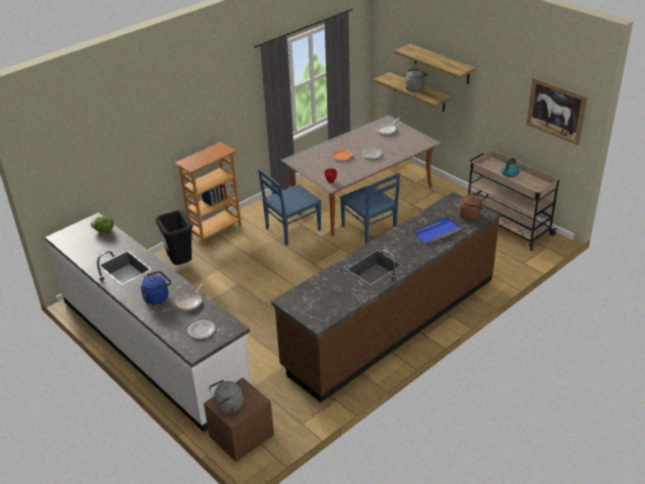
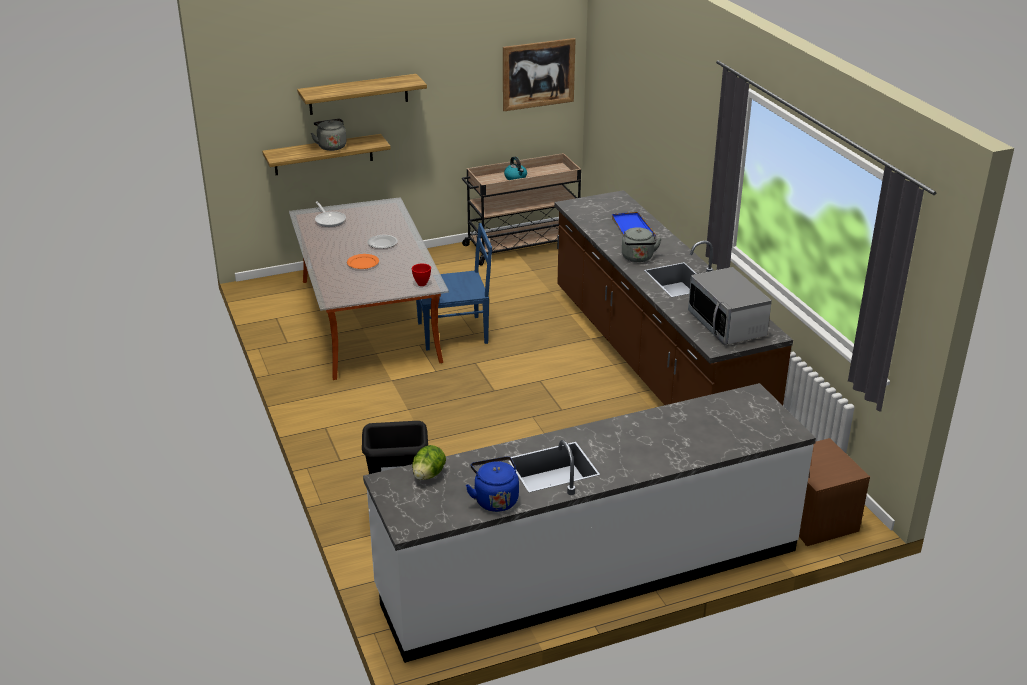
camera: 70 degrees left, 5 degrees down
(157, 297) = (651, 445): blue kettle -> blue kettle (495, 499)
(190, 302) = (678, 419): frying pan -> none
(201, 330) = (747, 419): plate -> none
(215, 231) = (337, 459): bookcase -> none
(227, 406) = (830, 472): grey kettle -> grey kettle (638, 258)
(292, 229) = (398, 391): blue chair -> none
(320, 300) = (727, 325): none -> microwave
(471, 216) = (614, 204): brown kettle -> none

